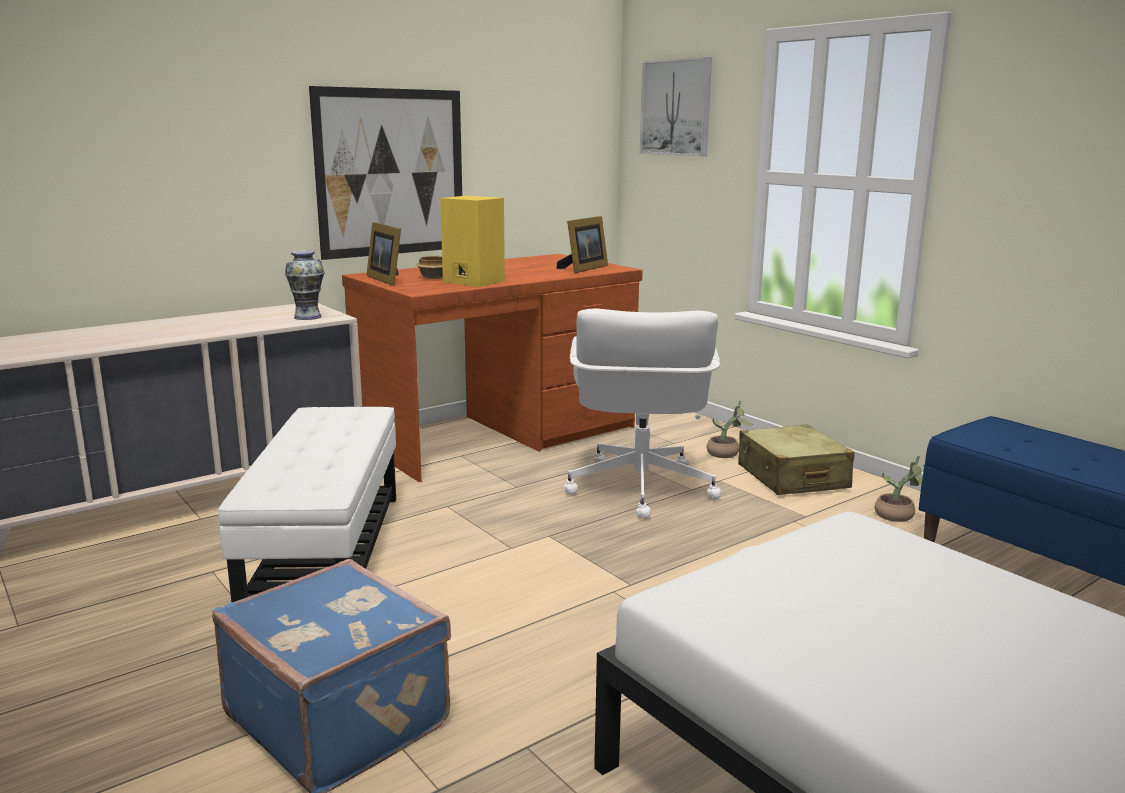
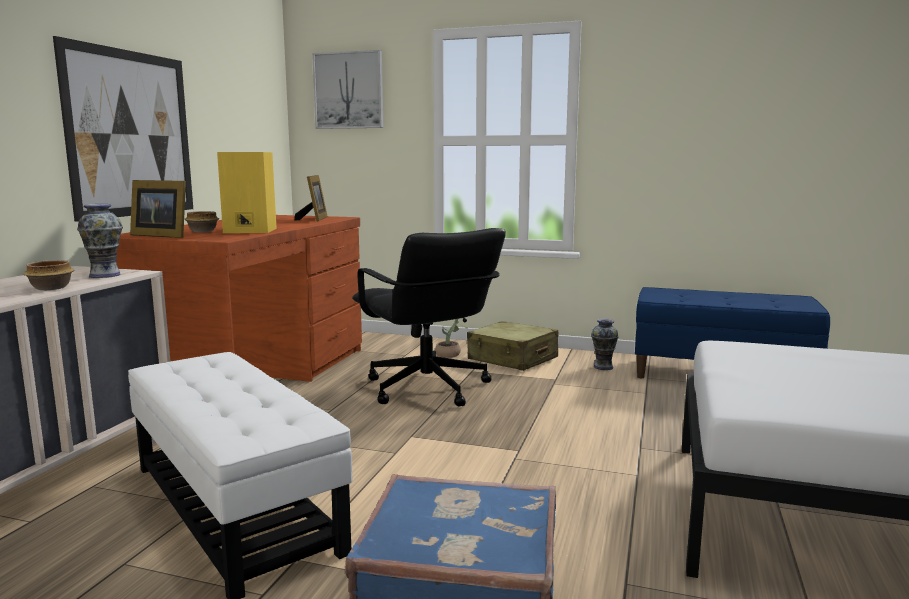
camera: 35 degrees left, 5 degrees down
(247, 326) = (52, 288): none -> bowl
(639, 489) = (427, 388): white office chair -> black office chair
(898, 517) = (603, 367): potted plant -> vase

